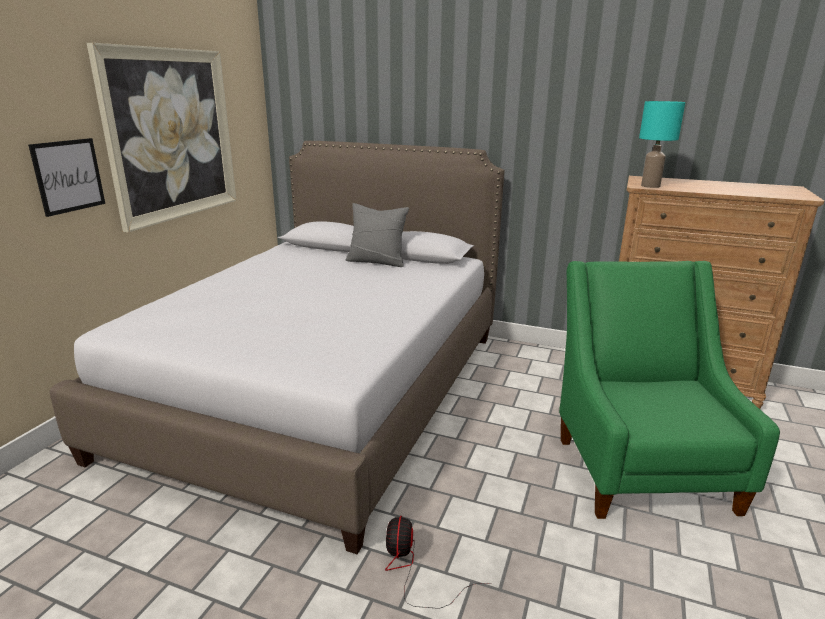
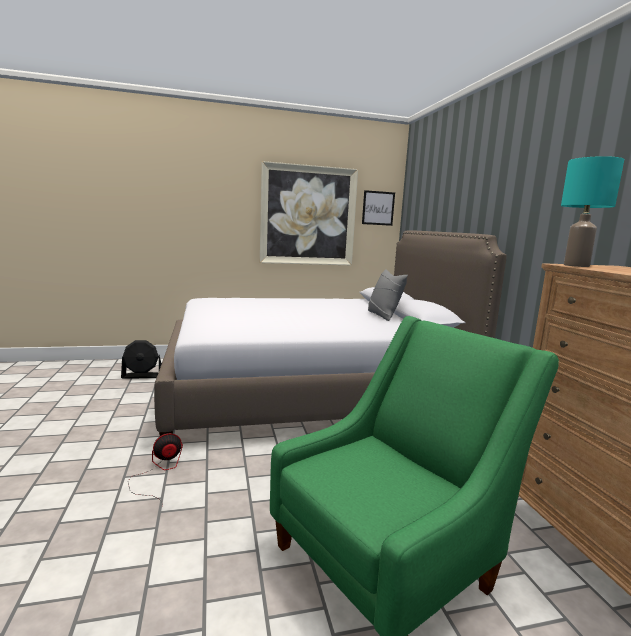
camera: 55 degrees right, 10 degrees down
(58, 518) = (142, 376): none -> black fan
(68, 176) = (234, 226): picture -> picture (378, 208)

